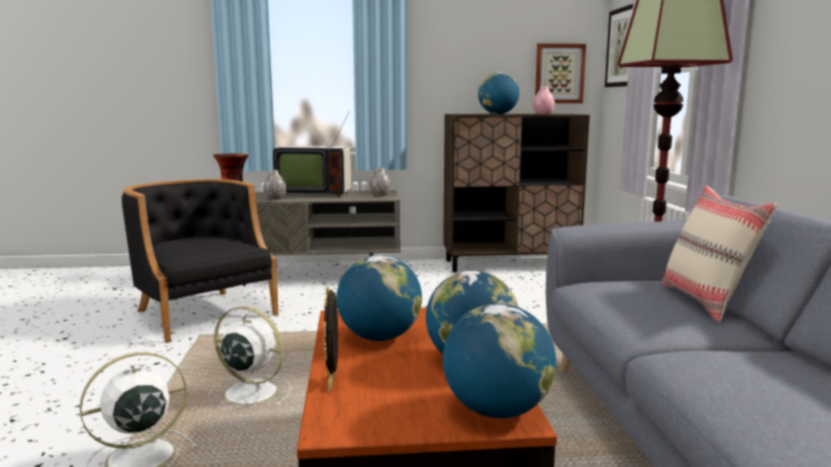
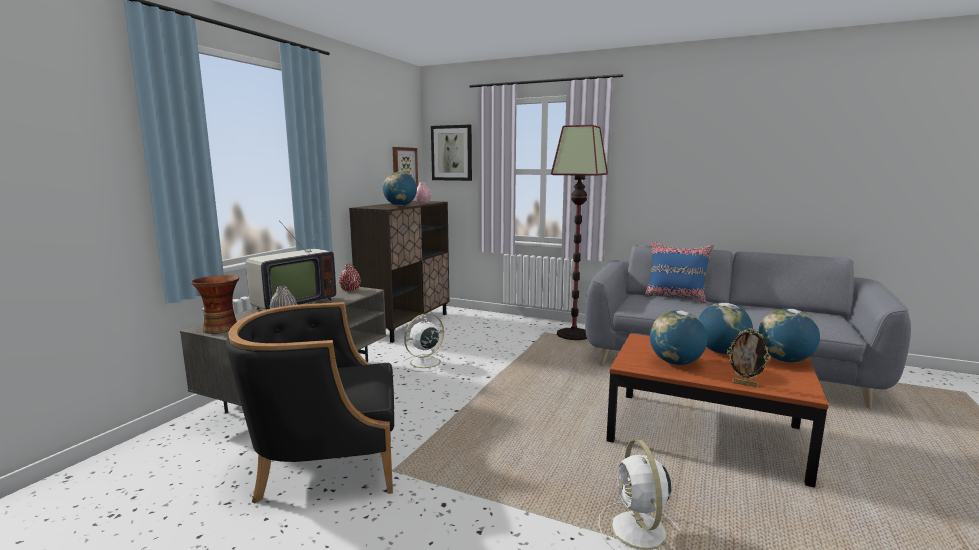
camera: 60 degrees left, 0 degrees up
(249, 392) = (553, 465): white fan -> white fan (424, 363)
(380, 195) = (350, 290): grey vase -> red vase
(706, 301) = (676, 297): beige pillow -> blue pillow

